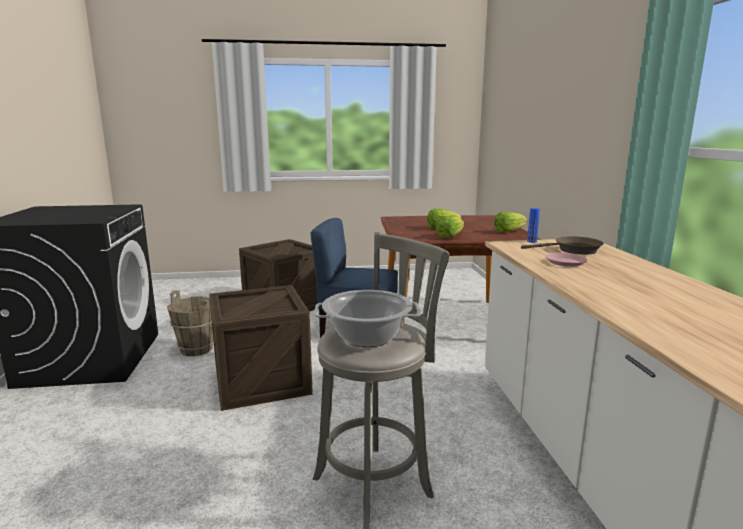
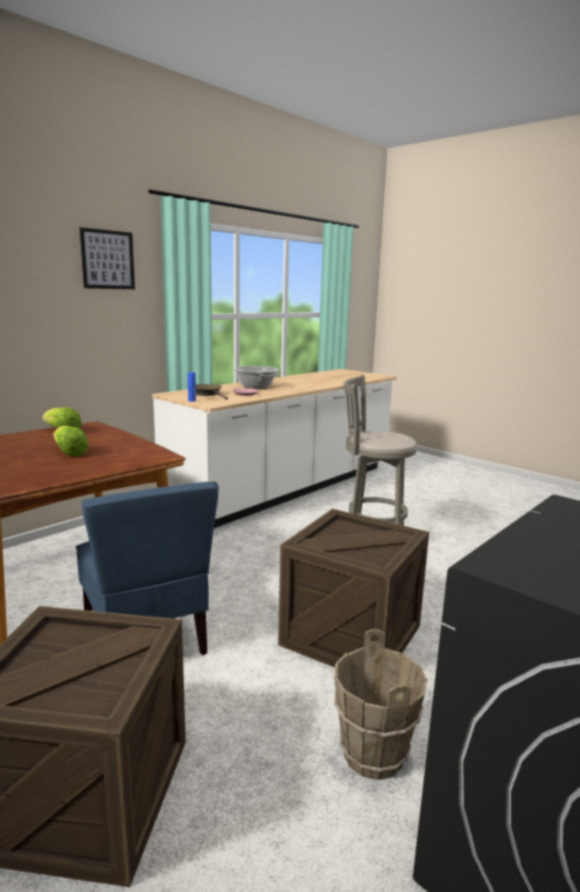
camera: 130 degrees left, 0 degrees up
(367, 337) = (389, 435): cooking pot -> cooking pot (256, 387)
(450, 236) = (121, 444): lettuce -> none
(618, 79) = (107, 259): none -> picture

